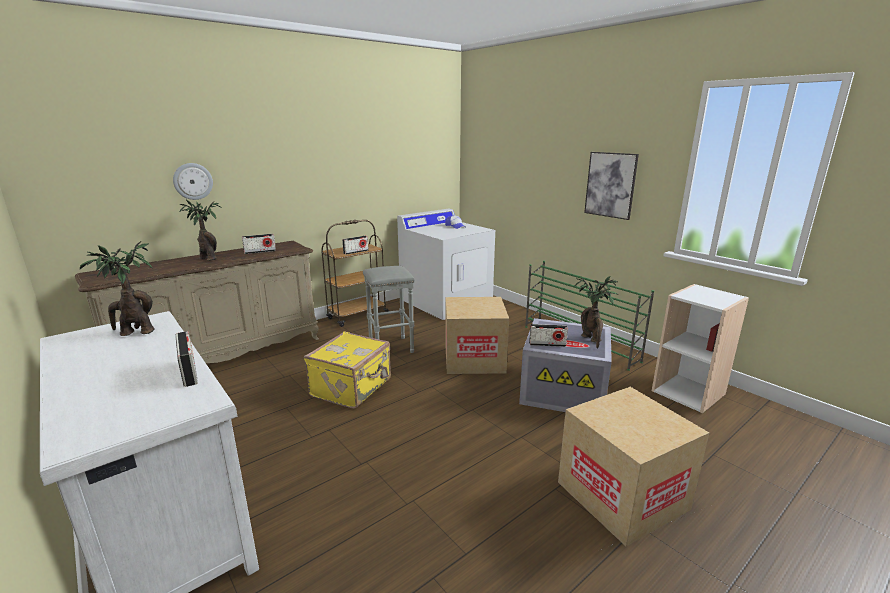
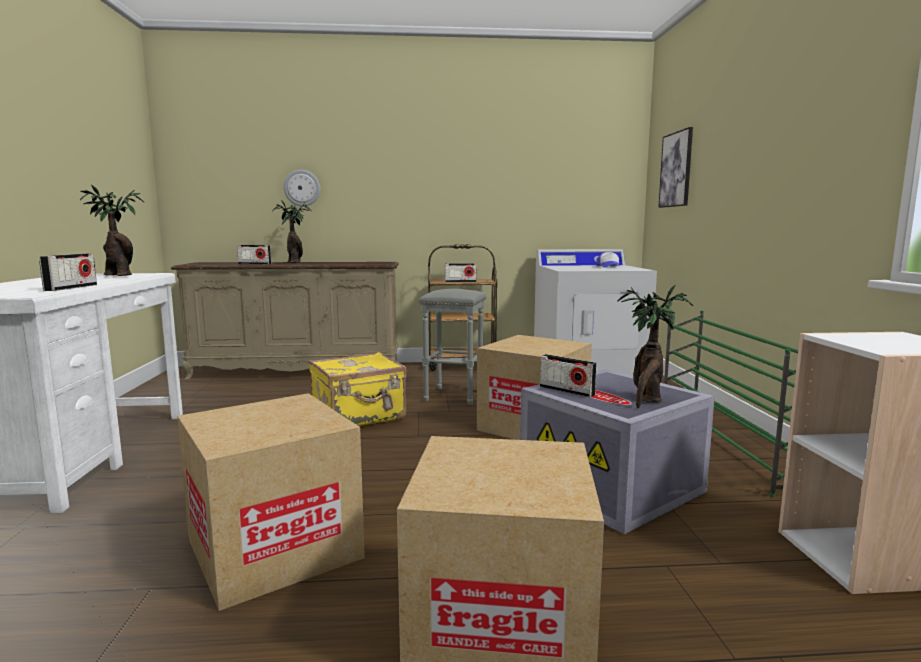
camera: 35 degrees right, 10 degrees down
(260, 252) = (345, 263): radio -> radio (254, 264)
(460, 512) = (274, 548): none -> cardboard box
(610, 185) = (800, 175): picture -> picture (676, 169)

